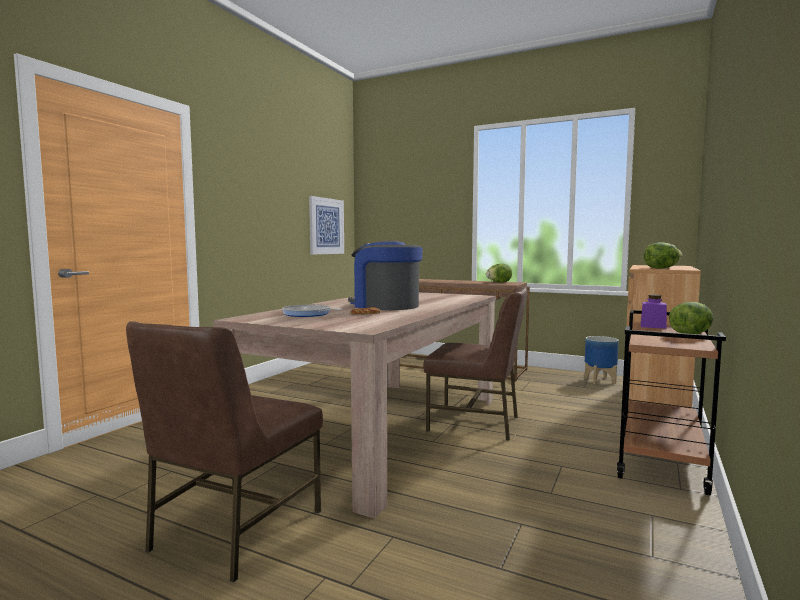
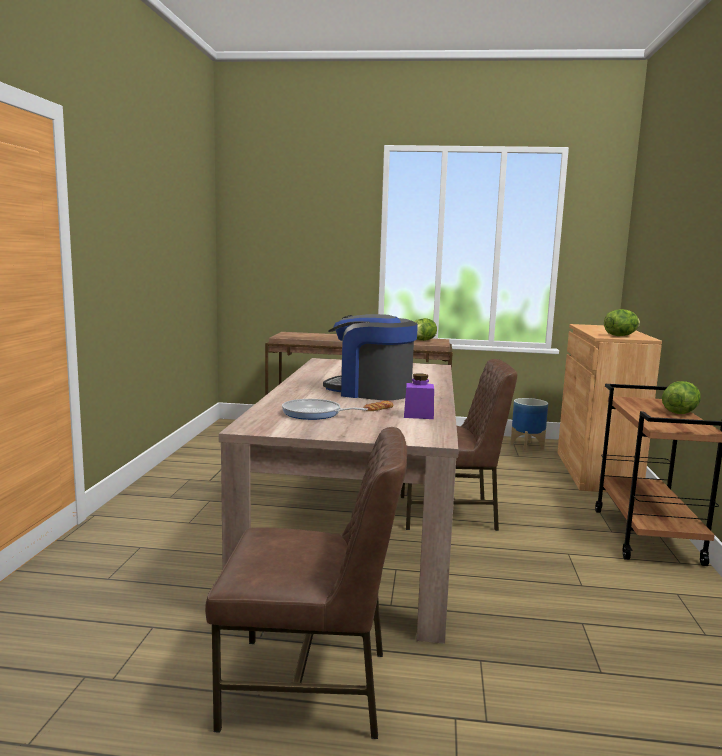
camera: 20 degrees left, 5 degrees up
(234, 530) = (310, 687): brown chair -> brown chair turned 90 degrees counterclockwise
(326, 226) = (193, 264): picture -> none
(653, 326) = (634, 402): purple jar -> purple jar (418, 415)

